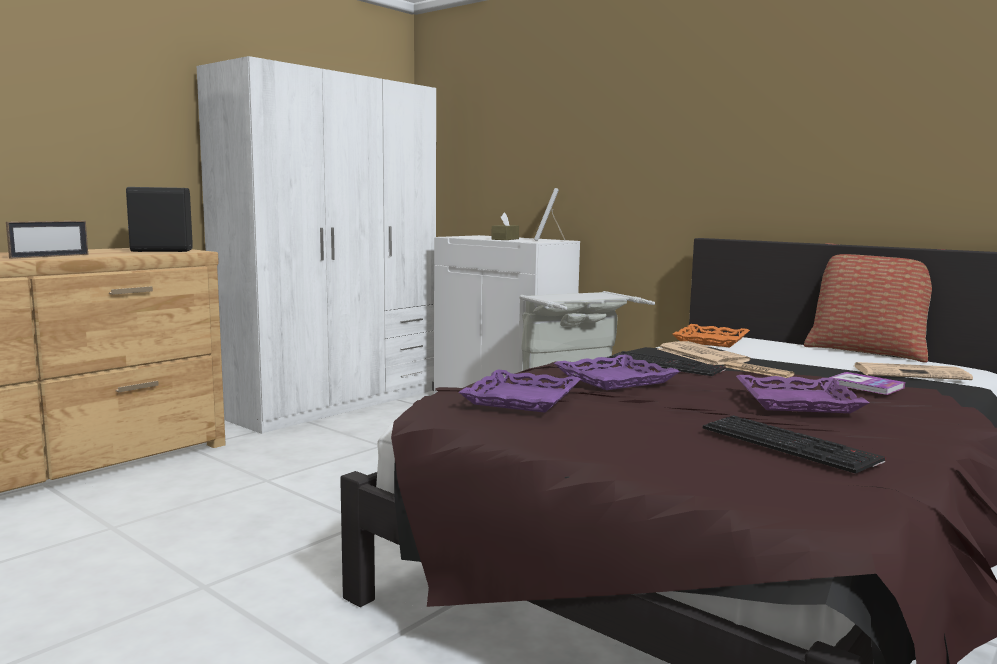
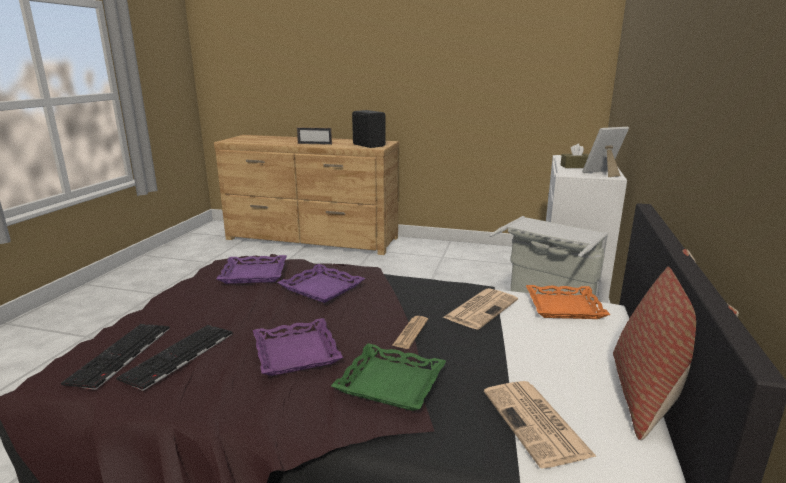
camera: 65 degrees right, 10 degrees up
(333, 402) = (482, 254): white wardrobe -> none
(666, 364) = (398, 298): keyboard -> keyboard (121, 355)
(865, 385) = (390, 383): book -> green tray

